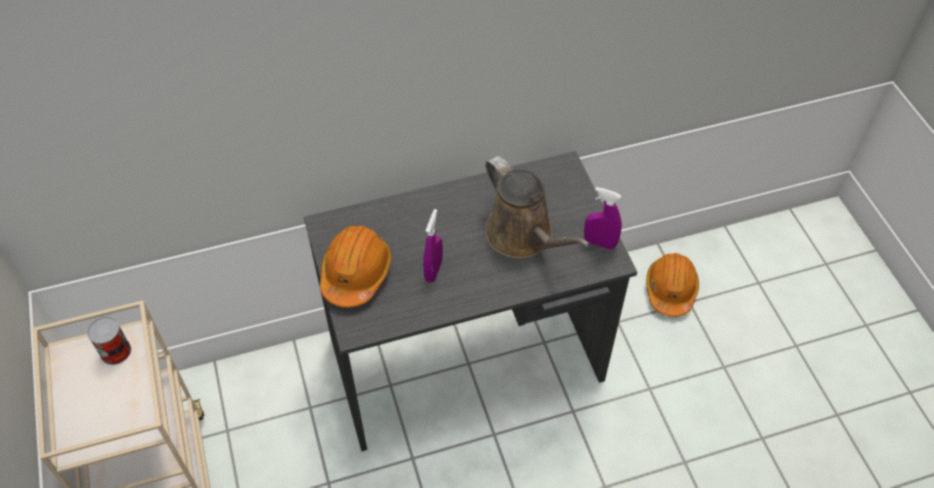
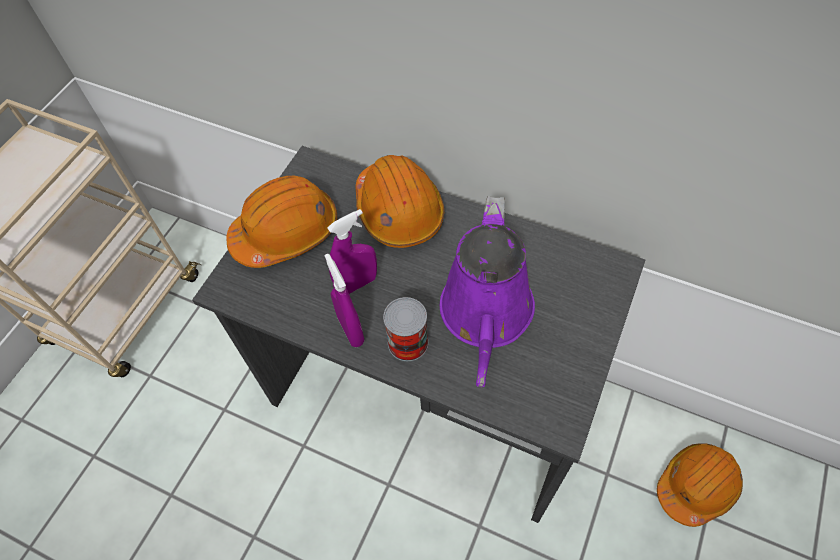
camera: 45 degrees right, 5 degrees up
(115, 351) = (58, 164): can -> can (408, 342)
(413, 214) = (399, 210): none -> orange hard hat
(523, 236) = (486, 316): brown watering can -> purple watering can
(599, 243) = (566, 389): purple spray bottle -> purple spray bottle (351, 330)

